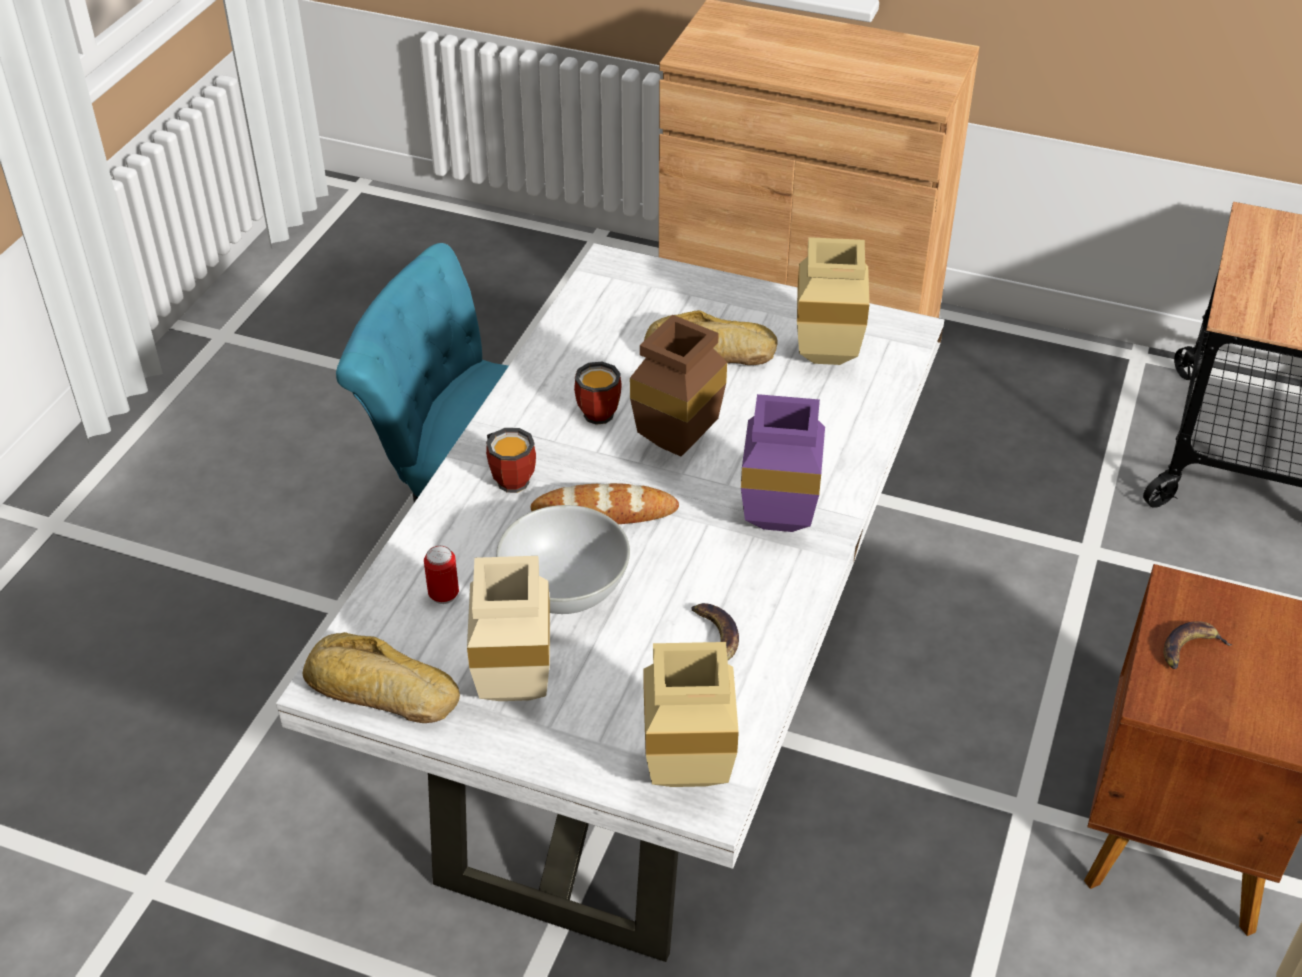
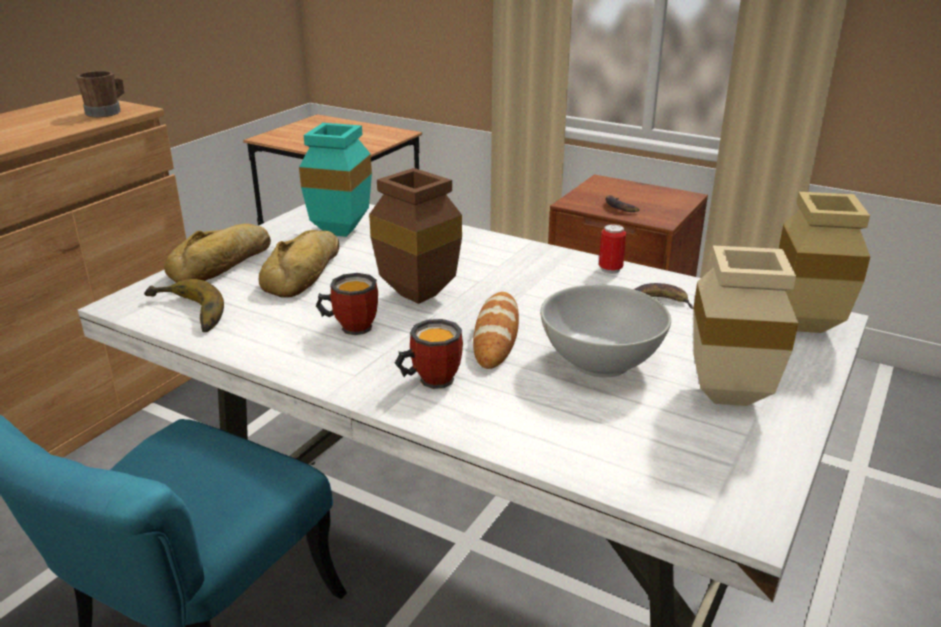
camera: 80 degrees left, 15 degrees down
(380, 692) = (749, 481): bread -> bread (224, 264)
(444, 595) = (601, 431): can -> can (610, 269)
(598, 303) = (184, 314): none -> banana
(773, 523) = (529, 269): purple vase -> none
(822, 358) = (342, 233): beige vase -> turquoise vase
(908, 86) = (107, 112): none -> brown mug

